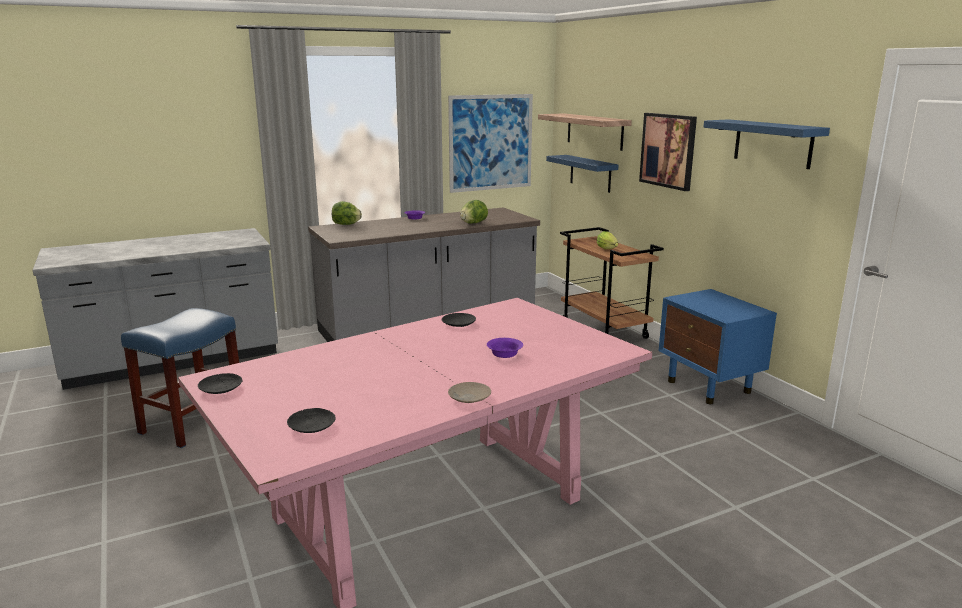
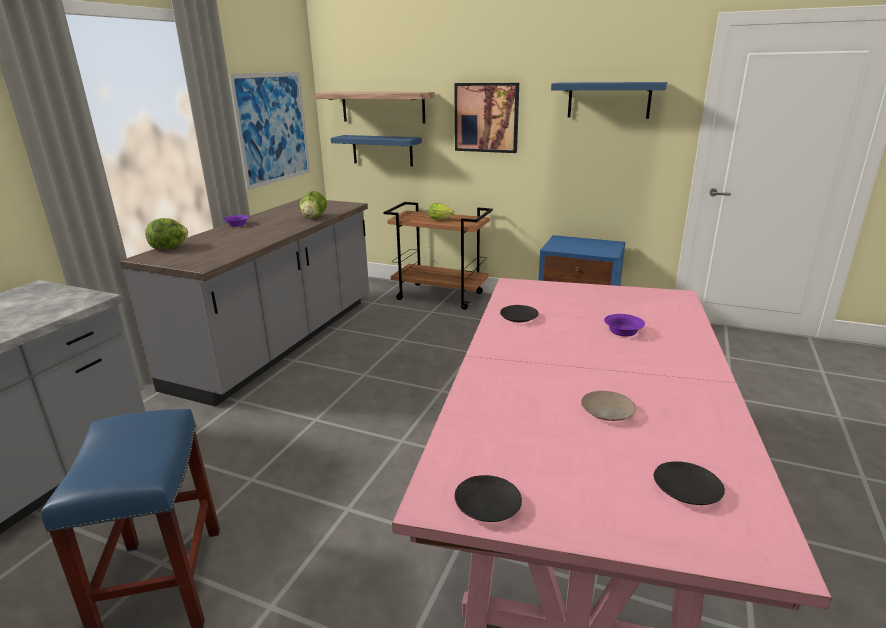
camera: 40 degrees left, 5 degrees up
(469, 398) = (706, 384): beige plate -> beige plate (607, 412)

